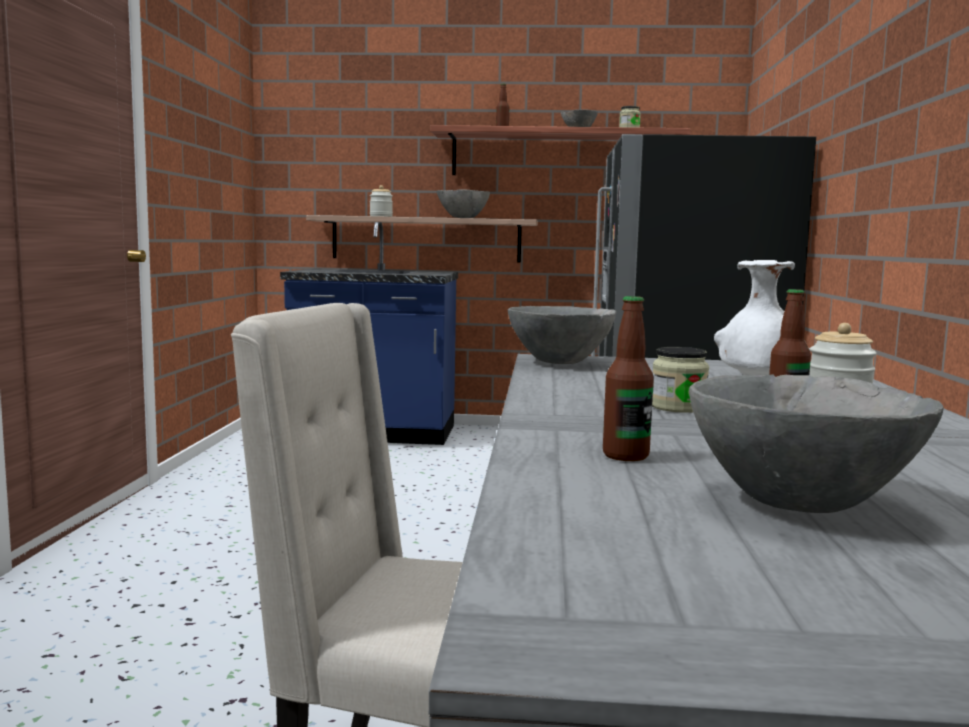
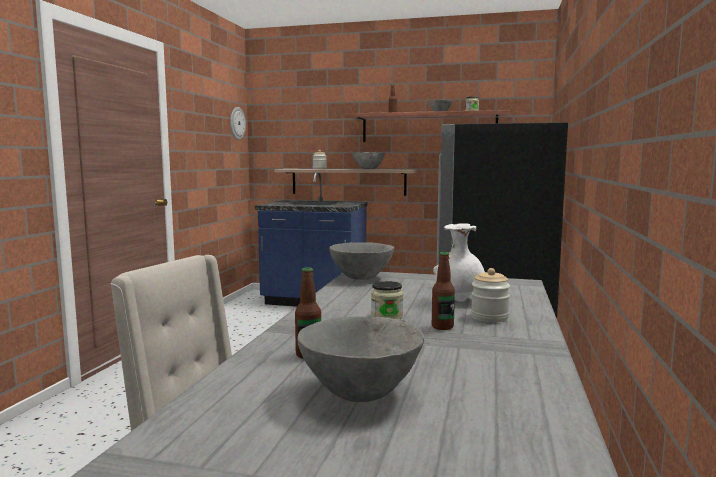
camera: 10 degrees right, 0 degrees up
(240, 136) = (237, 123): none -> wall clock

